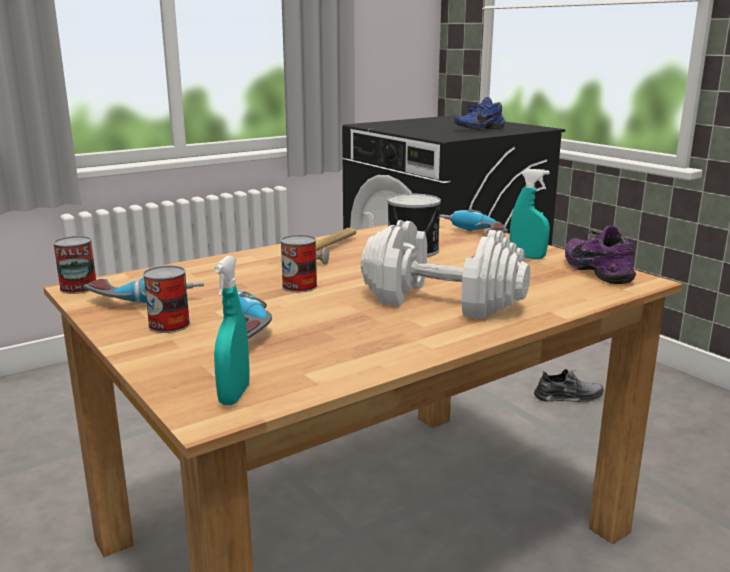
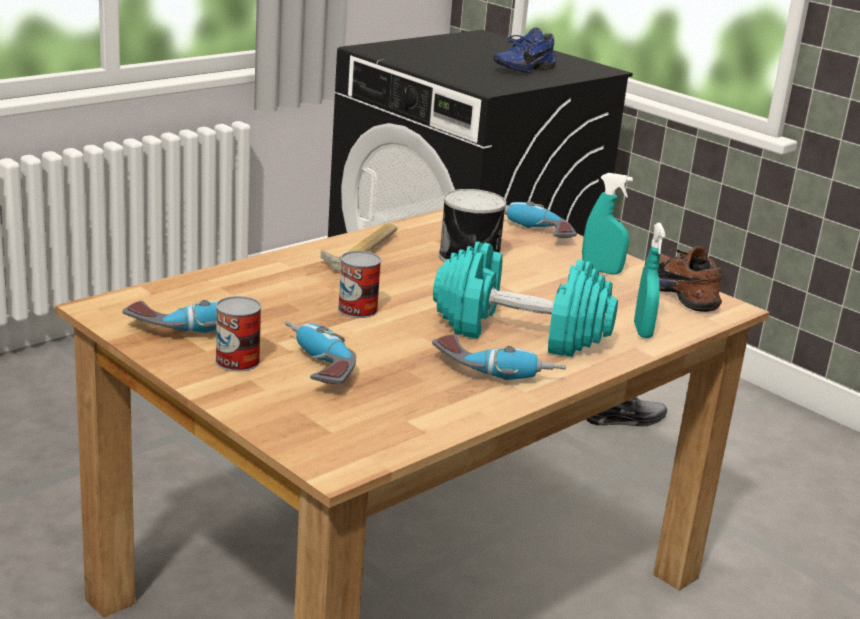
camera: 10 degrees left, 5 degrees up
(78, 288) = (100, 308): can -> none
(234, 395) = (349, 444): turquoise spray bottle -> turquoise spray bottle (642, 331)
(409, 331) = (496, 371): none -> power drill
(442, 300) = (521, 331): white dumbbell -> turquoise dumbbell
(600, 271) = (682, 293): purple shoe -> brown shoe

